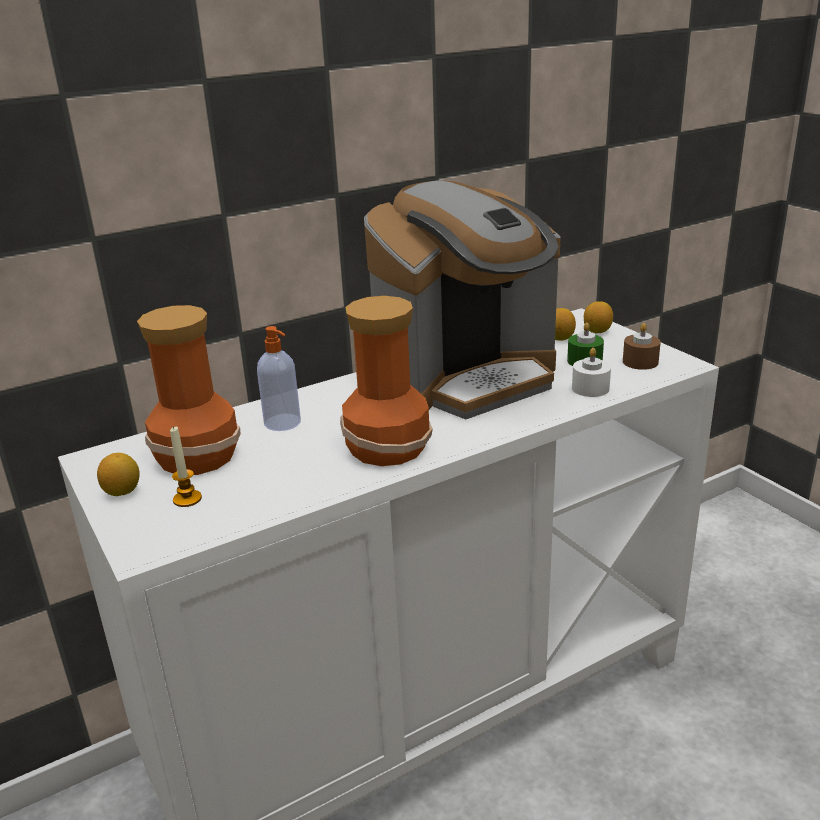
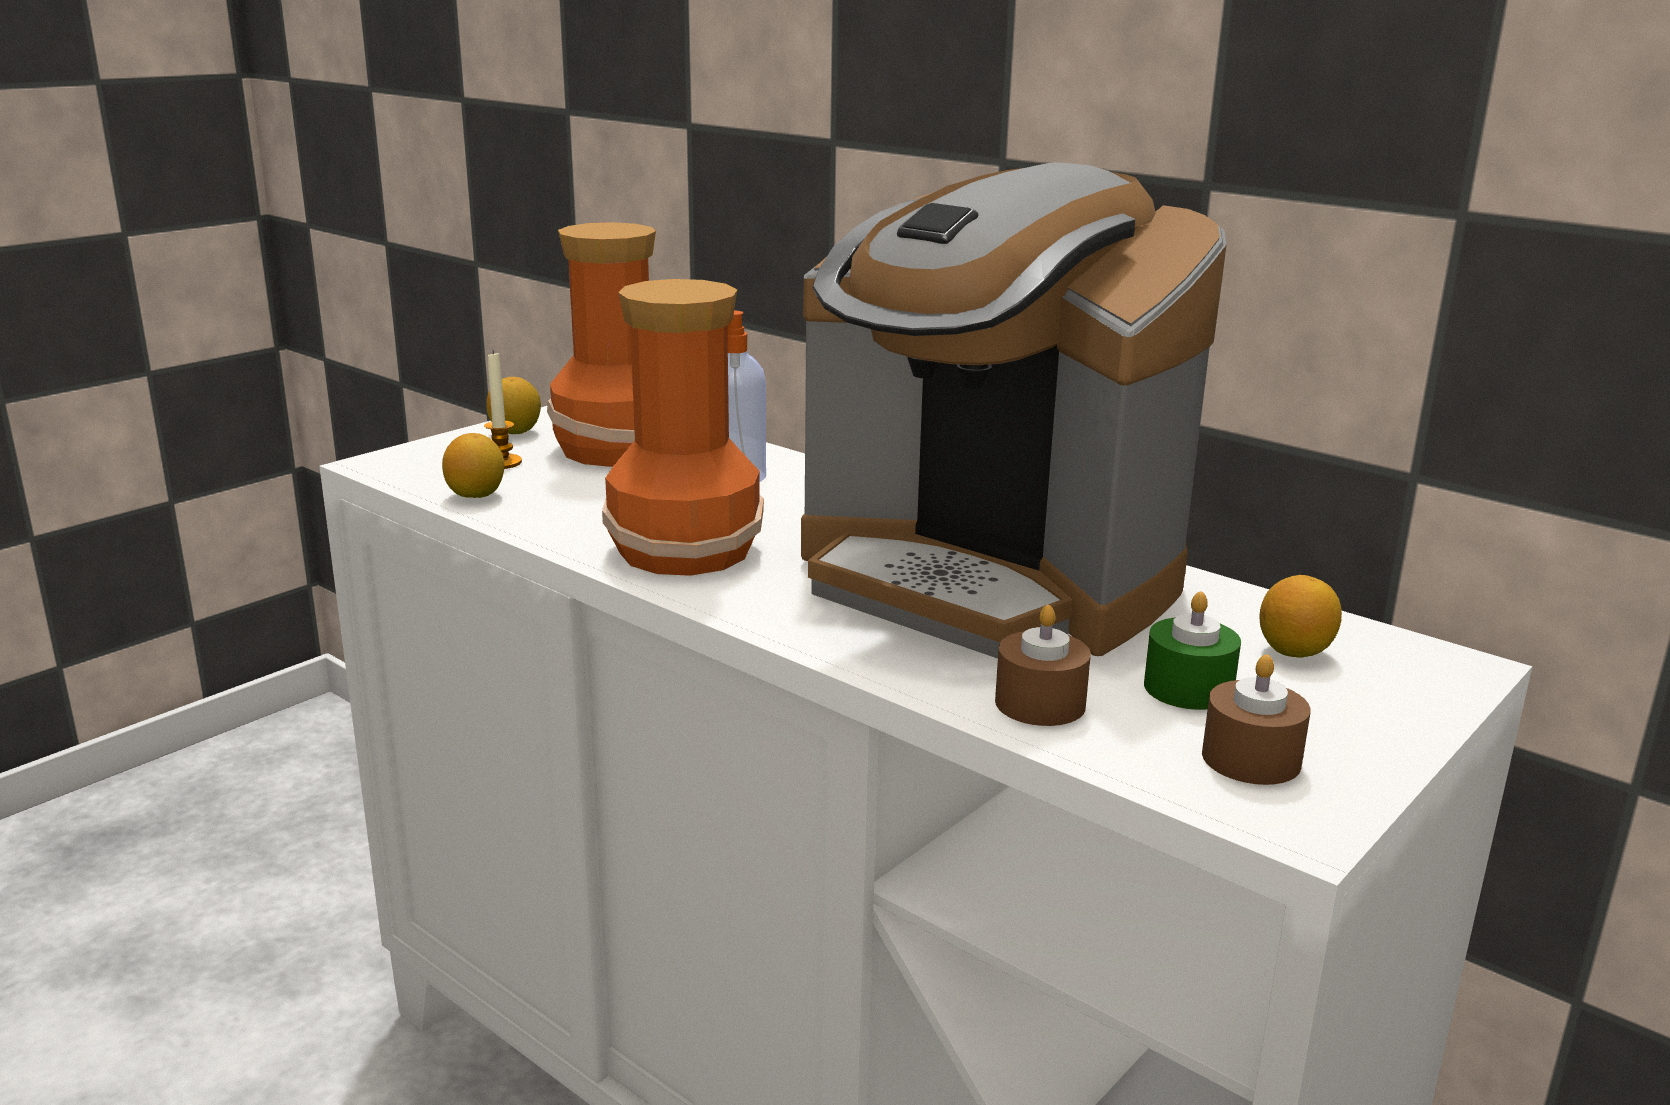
camera: 70 degrees right, 5 degrees down
(590, 388) = (1040, 703): white candle -> brown candle
(597, 331) = (1393, 693): lemon -> lemon (476, 495)

